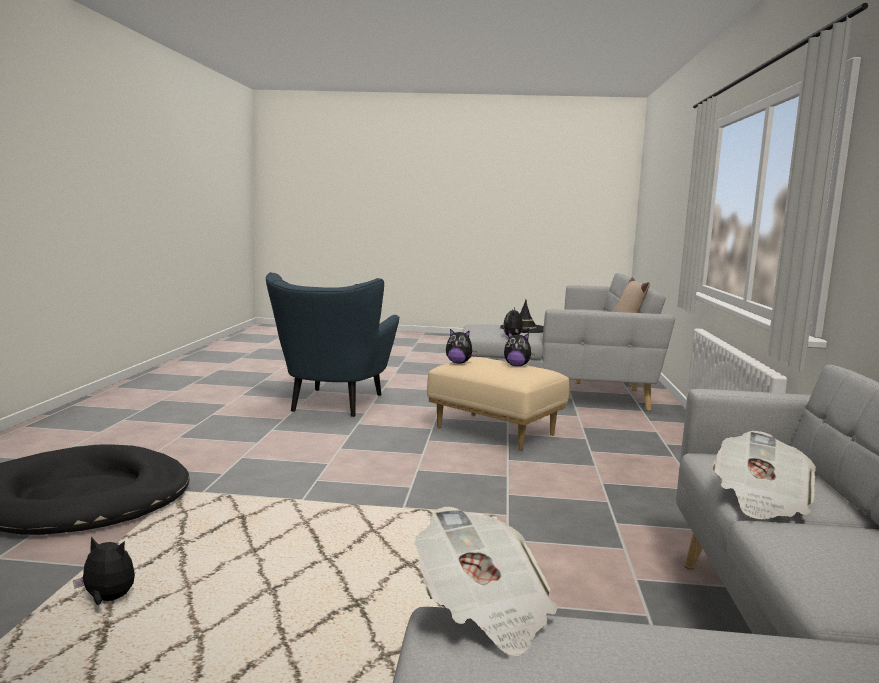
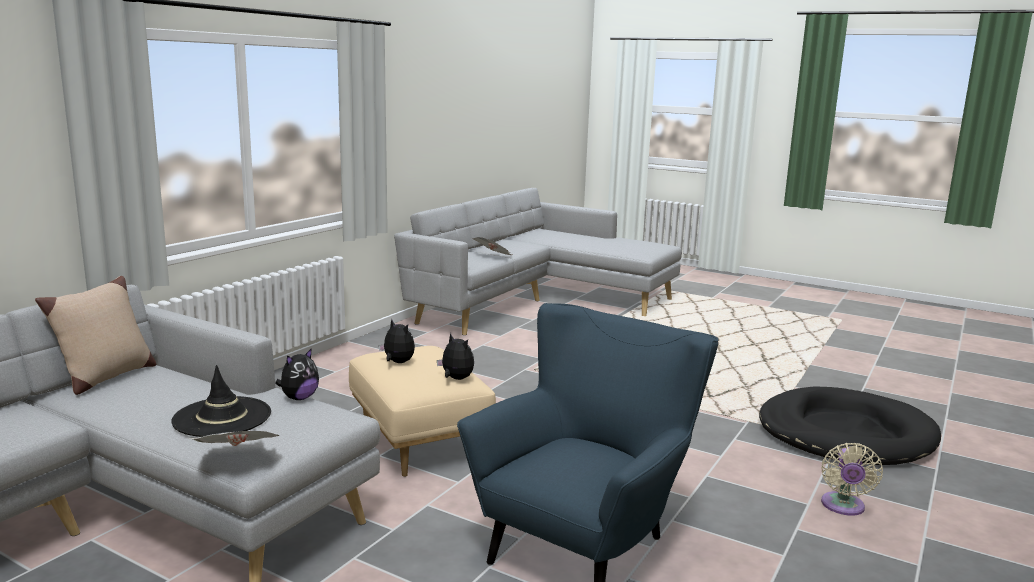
camera: 155 degrees left, 5 degrees up
(107, 600) = (772, 370): plush toy -> none
(149, 438) = (843, 507): none -> beige fan
(484, 611) = (635, 253): newspaper -> newspaper (237, 458)

